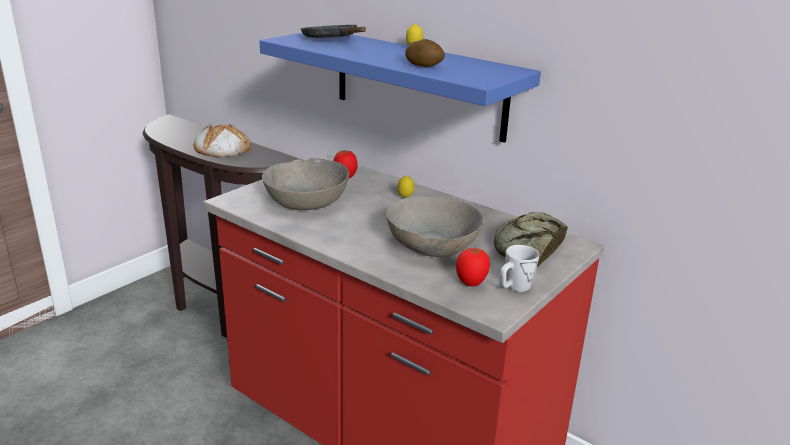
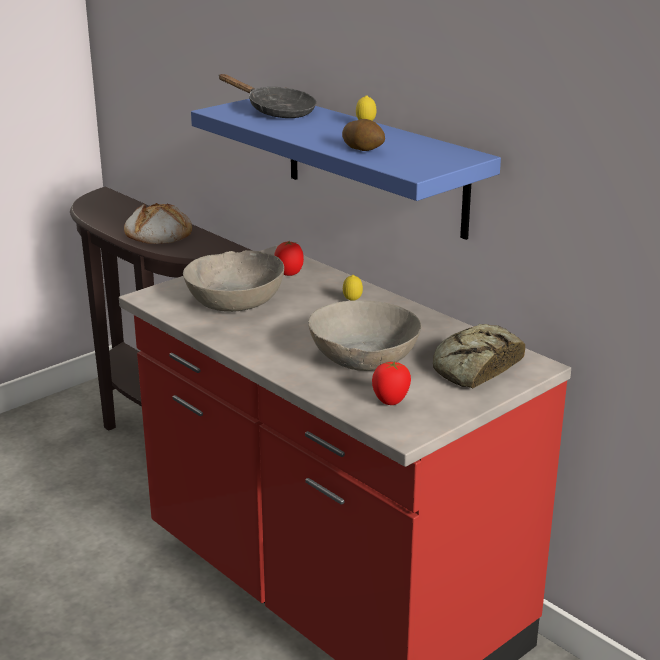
camera: 10 degrees right, 0 degrees up
(332, 40) = (275, 111): black frying pan -> black frying pan turned 150 degrees clockwise
(514, 287) = (438, 409): white mug -> none

